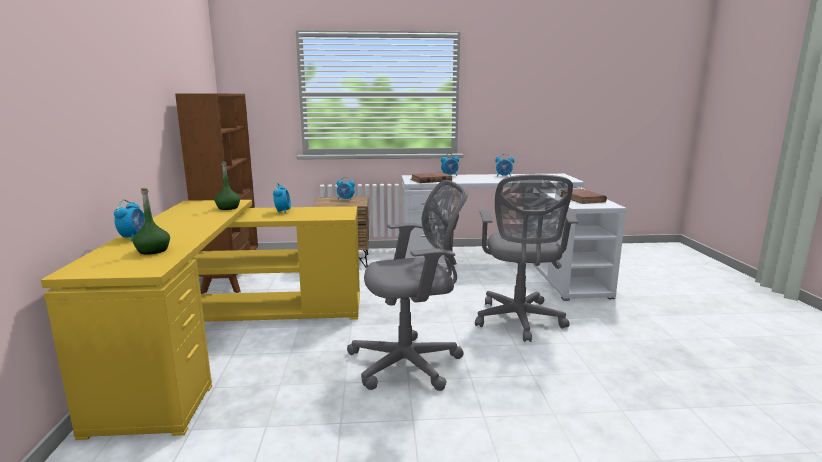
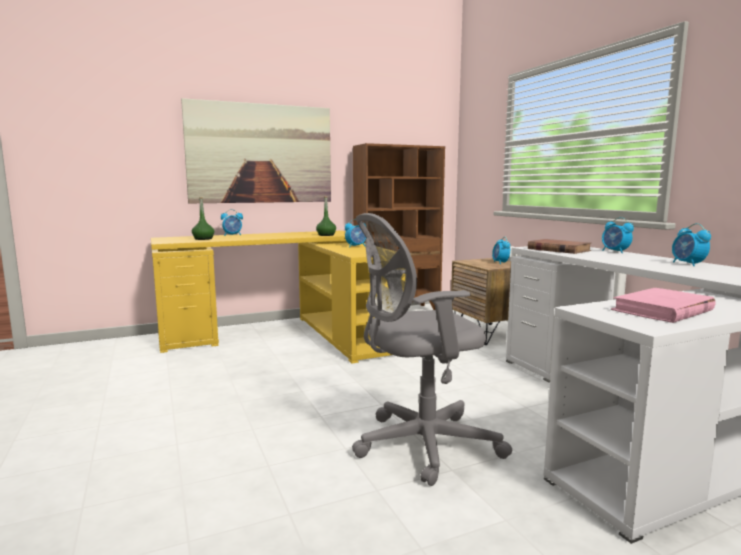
camera: 70 degrees right, 5 degrees down
(112, 109) = (260, 154): none -> picture
(410, 363) = (271, 398): grey office chair -> none
(582, 199) = (662, 310): brown book -> pink book

